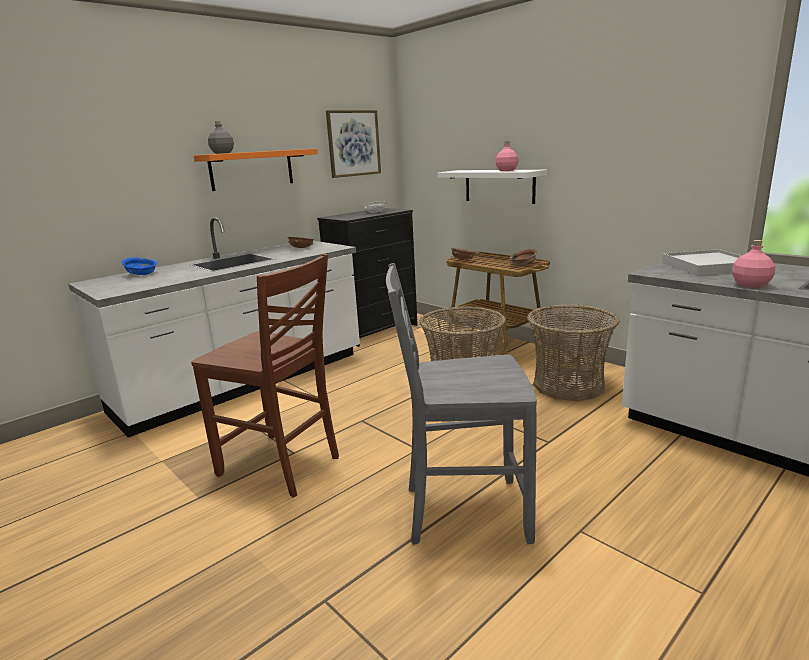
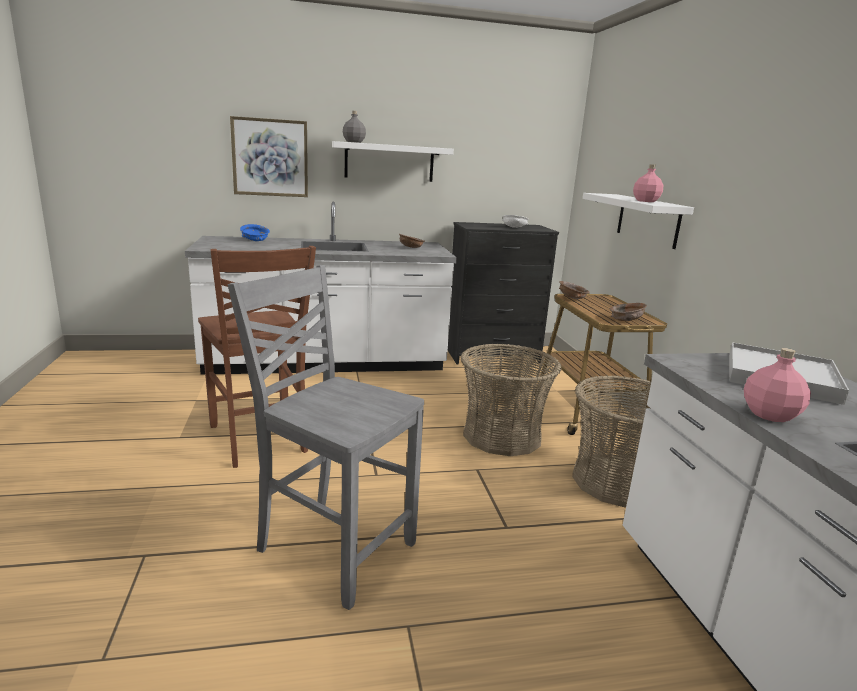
camera: 30 degrees right, 0 degrees up
(252, 169) = (389, 162): orange shelf -> white shelf
(353, 143) = (515, 149): picture -> picture (270, 157)

